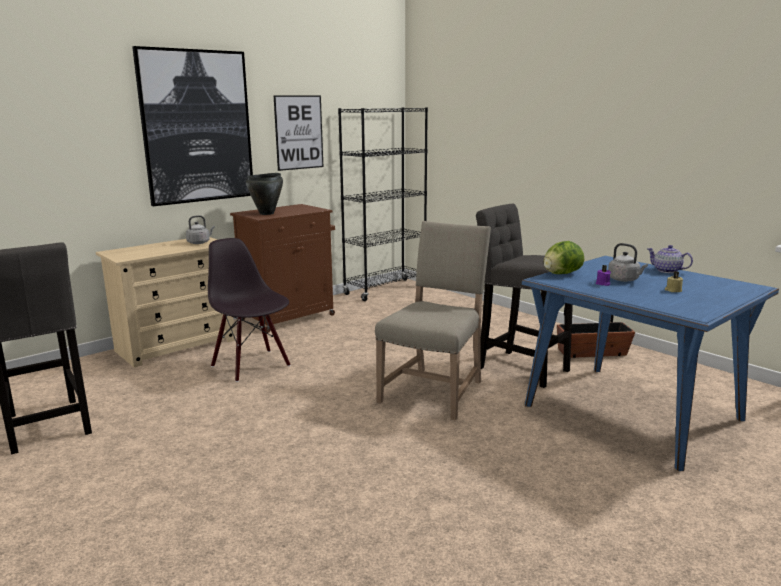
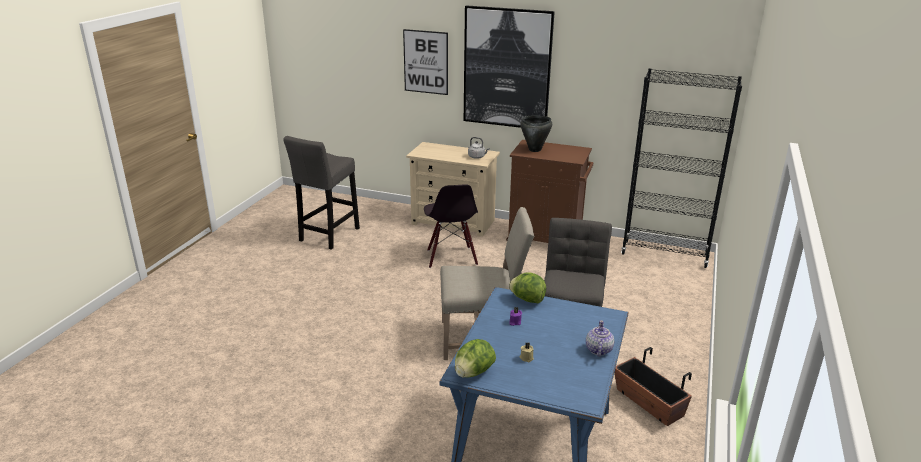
camera: 60 degrees right, 10 degrees up
(252, 365) = (451, 257): black chair -> black chair turned 150 degrees clockwise
(299, 132) = (602, 85): picture -> picture (426, 62)
(624, 280) = (538, 331): grey kettle -> none
(696, 310) = (473, 372): none -> lettuce

